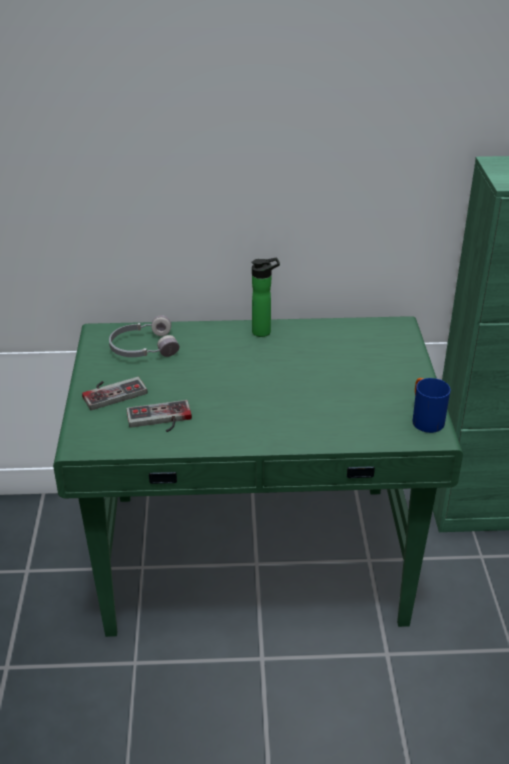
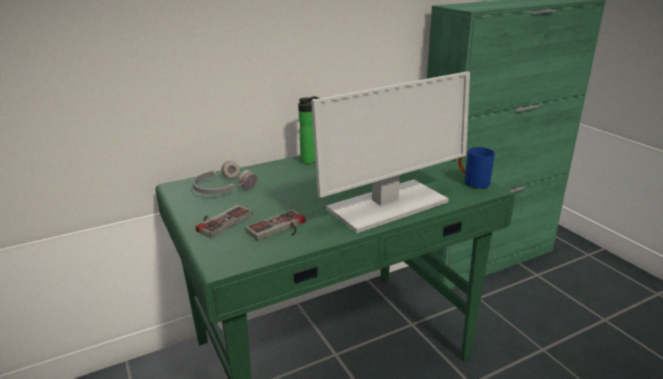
camera: 25 degrees left, 10 degrees down
(292, 424) = (387, 206): none -> monitor

